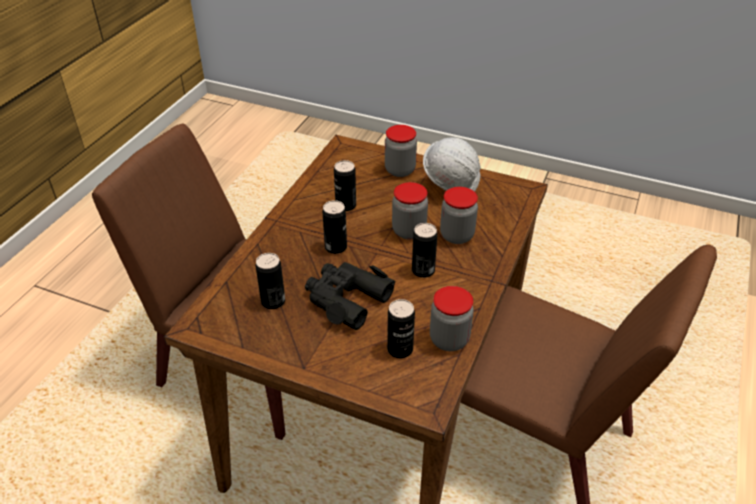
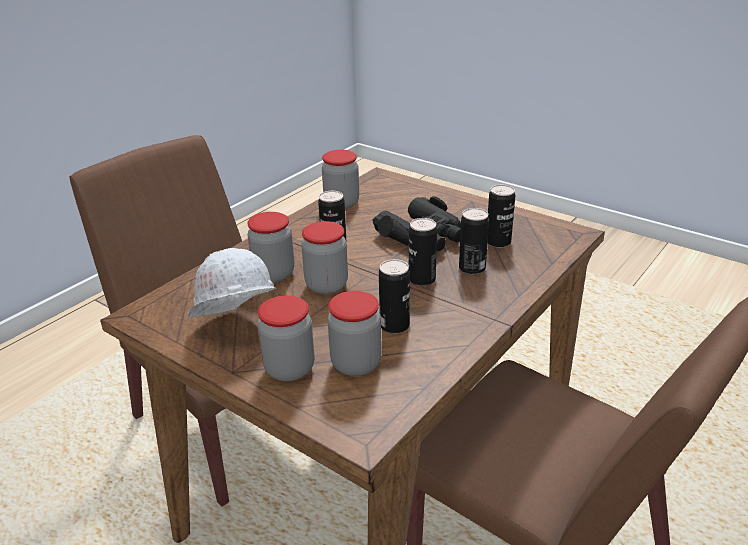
camera: 165 degrees left, 10 degrees down
(361, 178) = (356, 364): none -> jar
(400, 349) = (386, 202): can -> can (472, 268)

